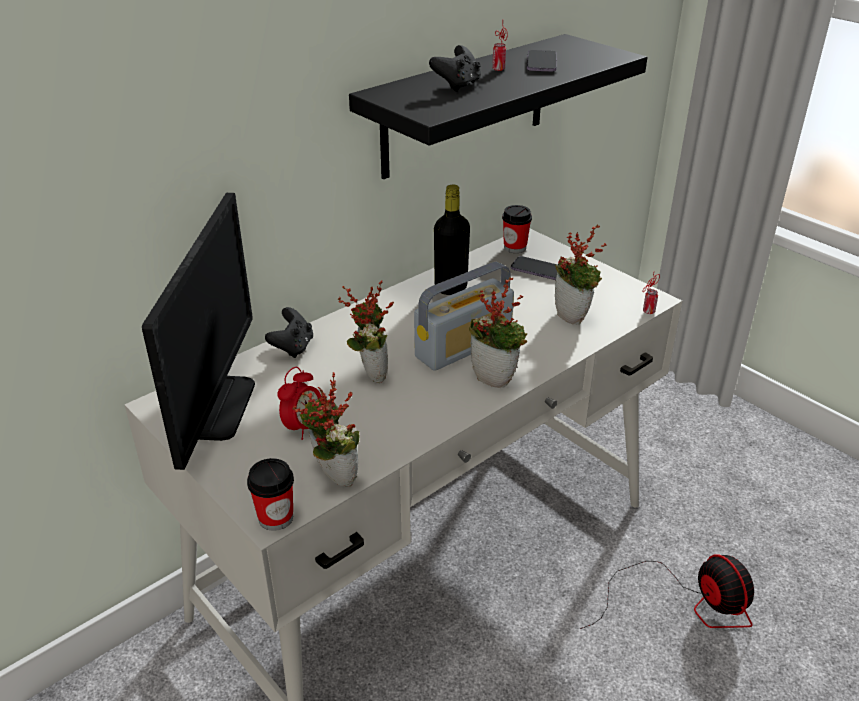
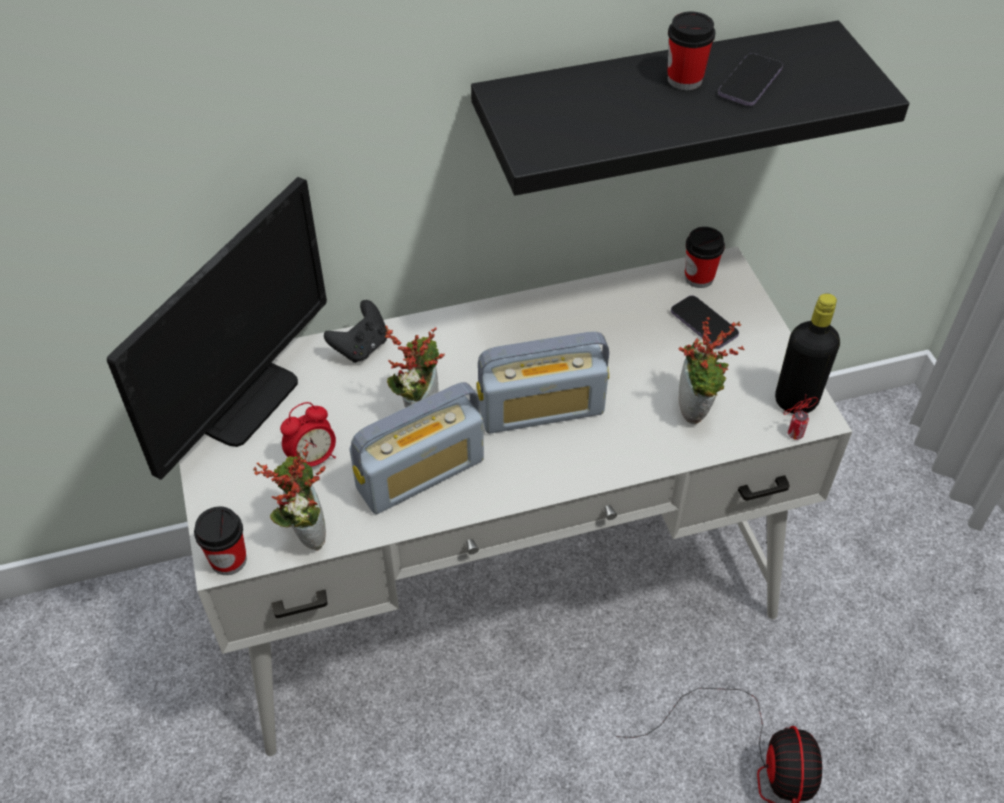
camera: 25 degrees right, 15 degrees up
(400, 410) = (420, 474): none -> radio
(450, 288) = (581, 317): black bottle -> black bottle (796, 401)
(457, 86) = (607, 103): black game controller -> none
(496, 379) = (548, 469): potted plant -> none
(497, 69) = (684, 79): can -> cup

